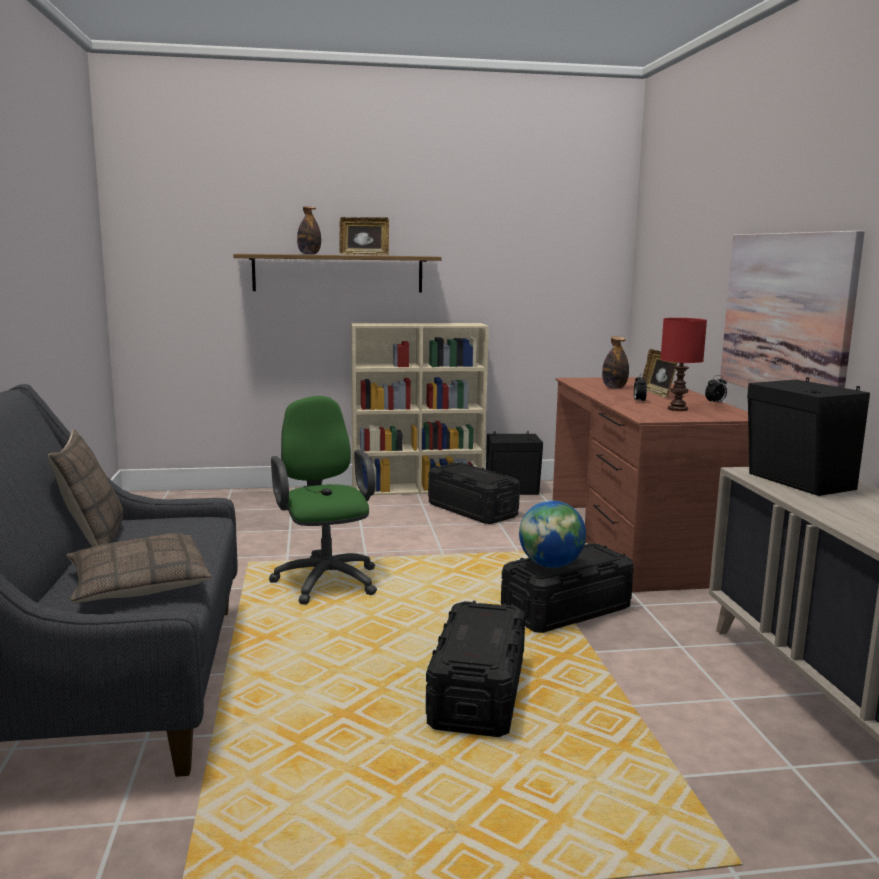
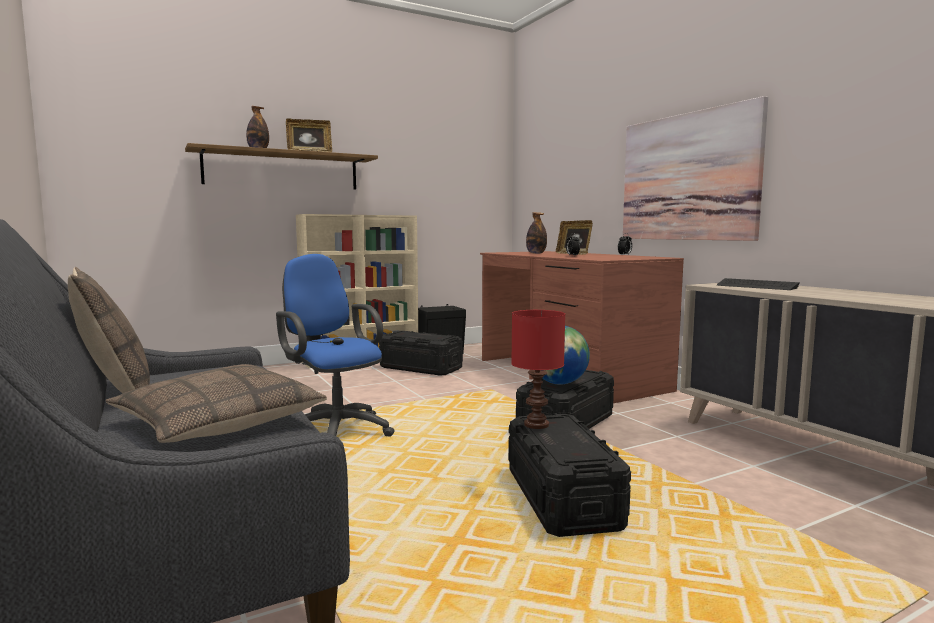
camera: 20 degrees left, 5 degrees down
(325, 579) = (335, 430): green office chair -> blue office chair
(677, 409) = (608, 257): red table lamp -> red table lamp (535, 424)
(799, 482) = (756, 286): black speaker -> keyboard

